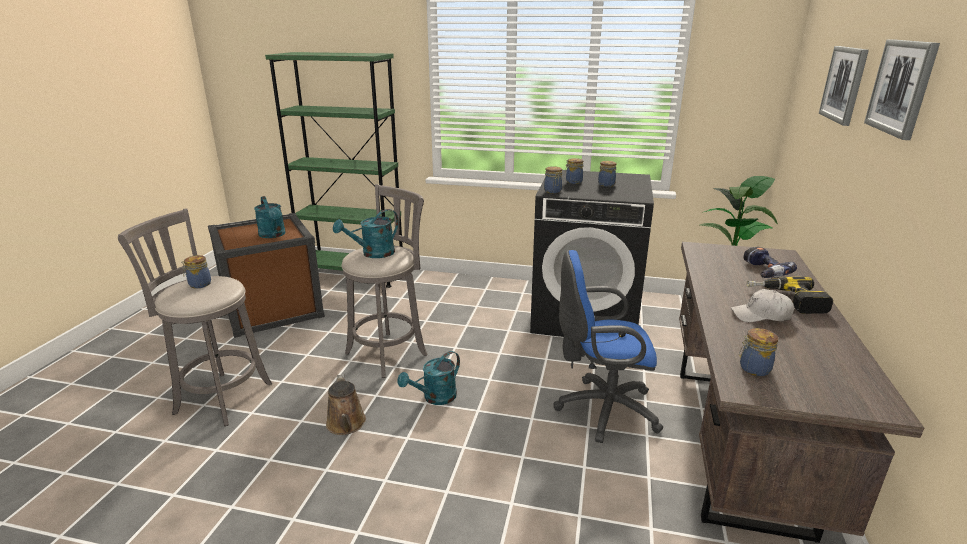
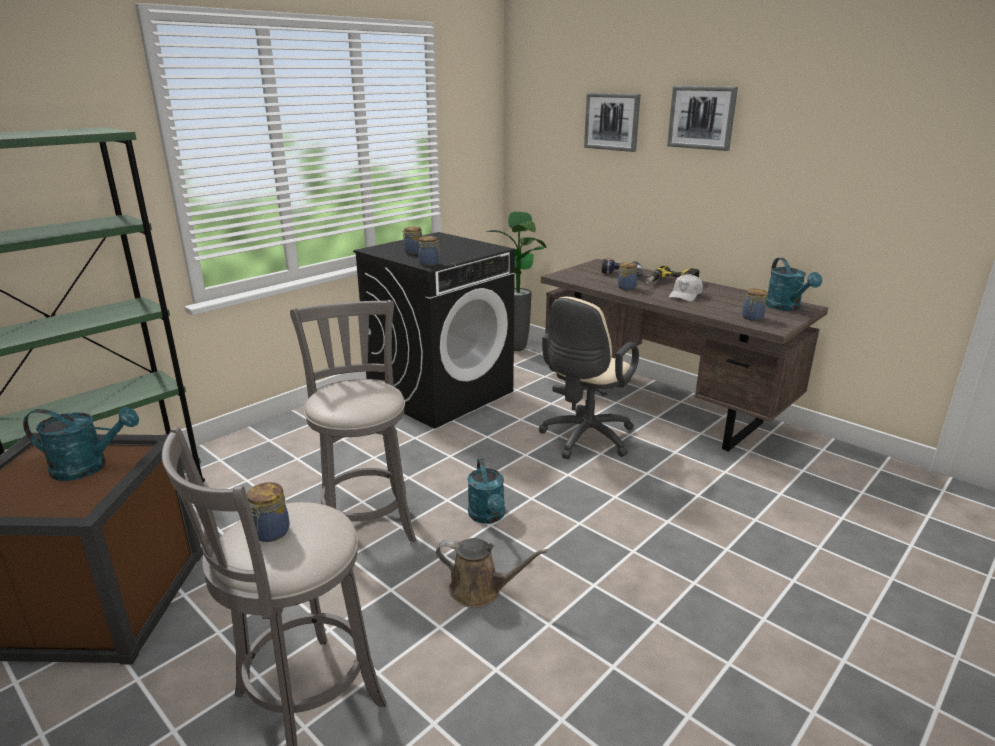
camera: 60 degrees left, 0 degrees up
(373, 254) = (349, 396): turquoise watering can -> turquoise watering can (786, 308)
(601, 410) = (584, 439): blue office chair -> beige office chair
(606, 184) = (442, 247): jar -> jar (626, 288)

